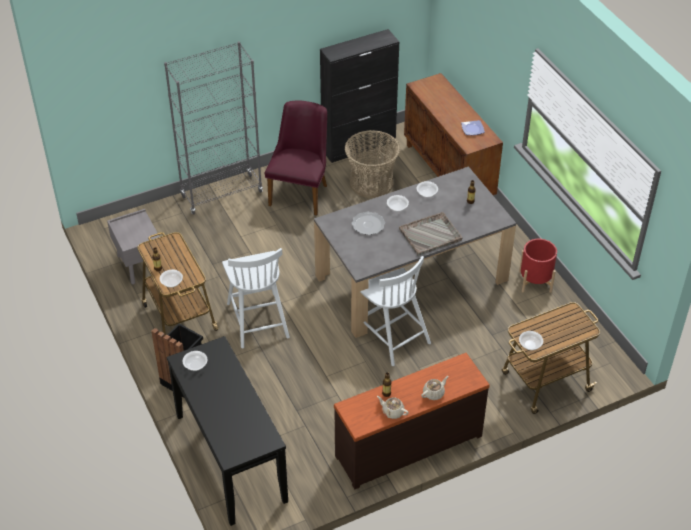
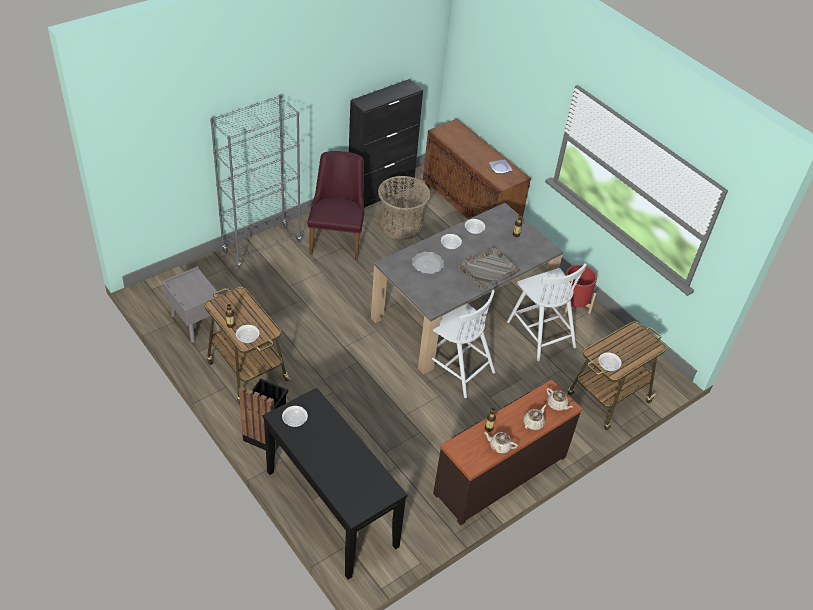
camera: 15 degrees left, 0 degrees up
(257, 319) = (325, 365): white chair -> white chair (540, 333)
(464, 378) = (557, 404): none -> beige teapot

